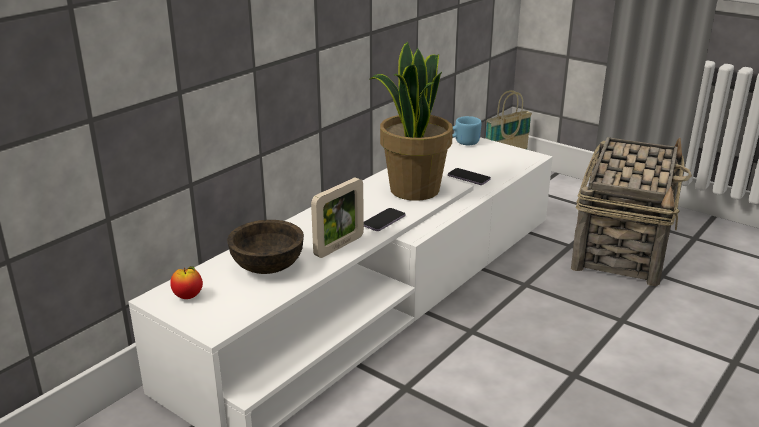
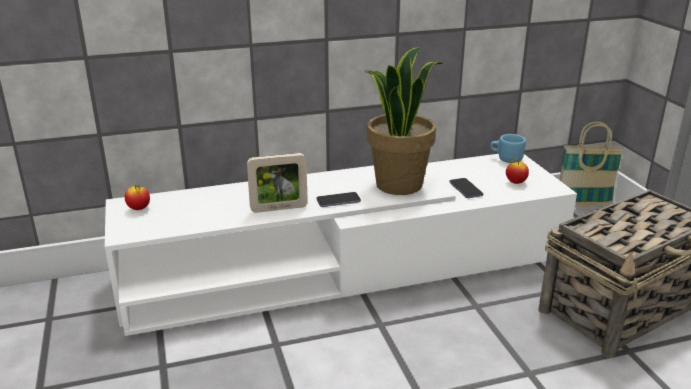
camera: 35 degrees right, 0 degrees up
(267, 266) = (212, 206): brown bowl -> none
(498, 160) = (515, 182): none -> apple

